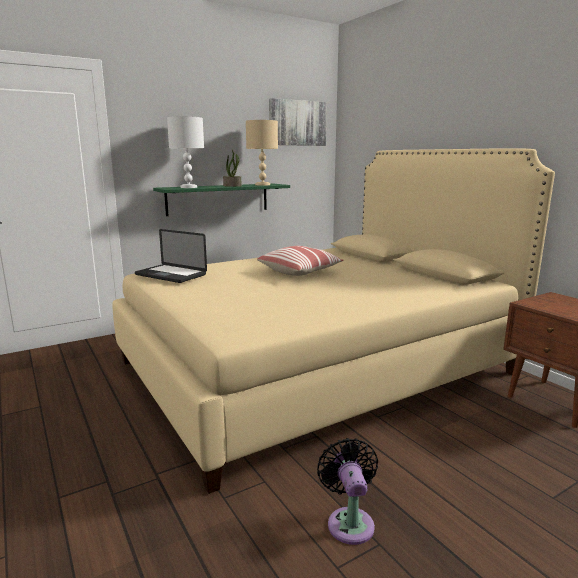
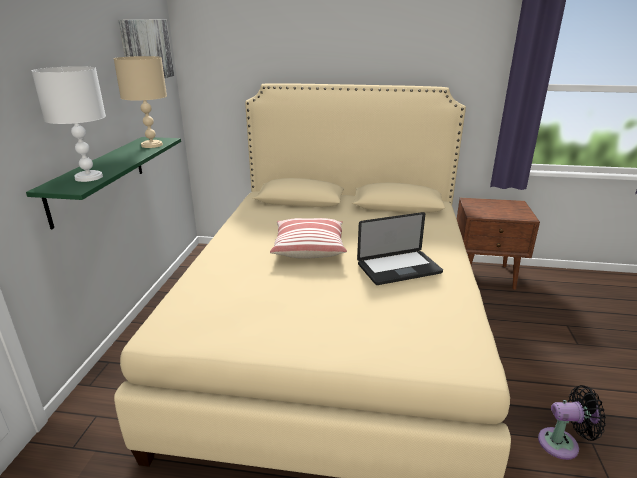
camera: 50 degrees left, 10 degrees up
(171, 275) = (210, 319): laptop -> laptop (399, 268)
(232, 186) = (130, 157): potted plant -> none
(349, 521) = (562, 443): black fan -> black fan turned 150 degrees clockwise

